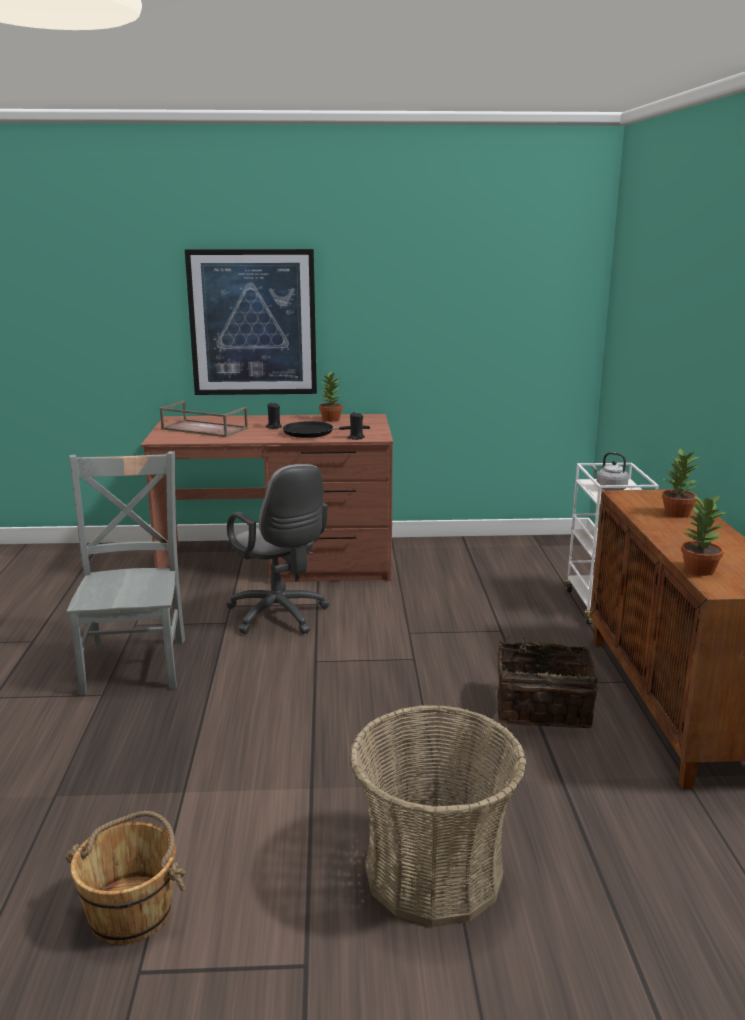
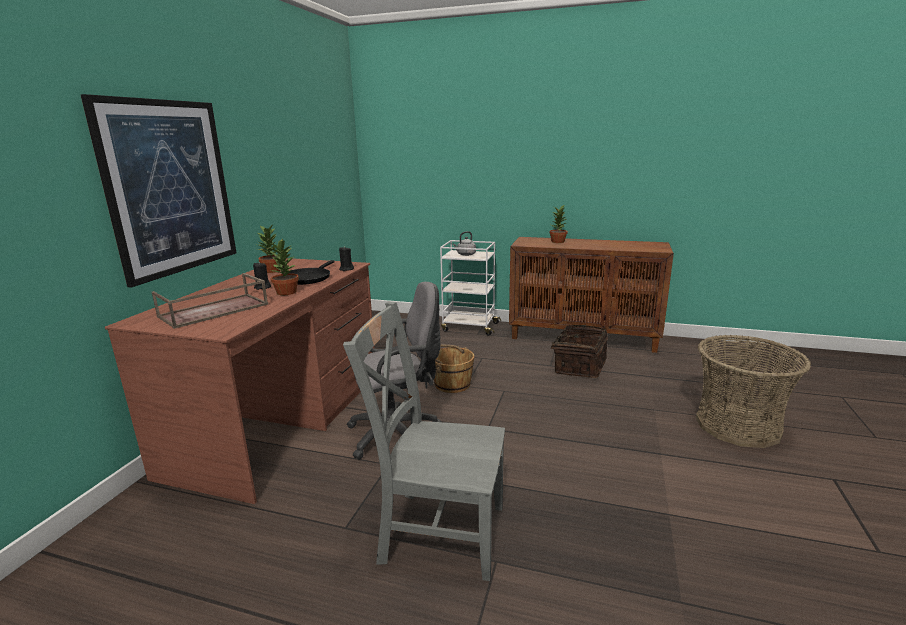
camera: 70 degrees left, 0 degrees up
(132, 911) = (820, 552): brown bucket -> brown bucket (452, 384)
(698, 570) = (638, 249): potted plant -> potted plant (286, 292)

